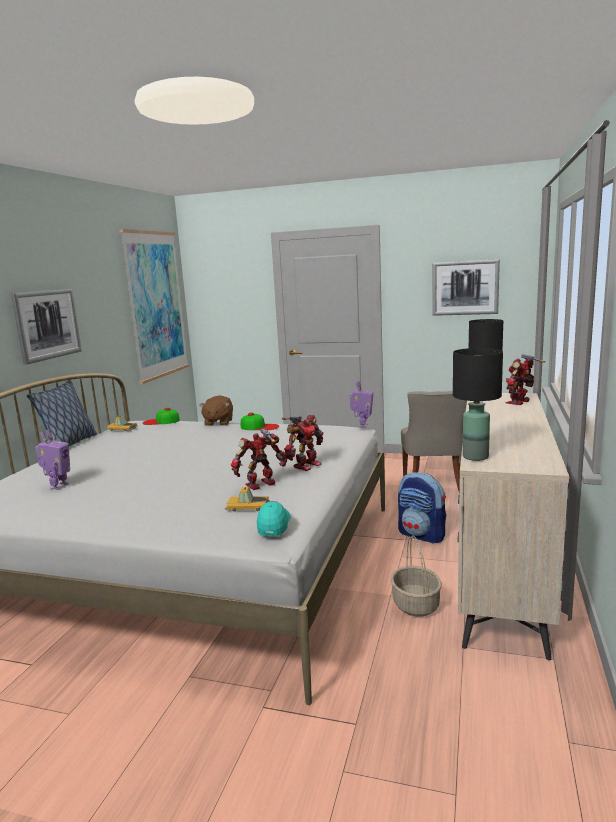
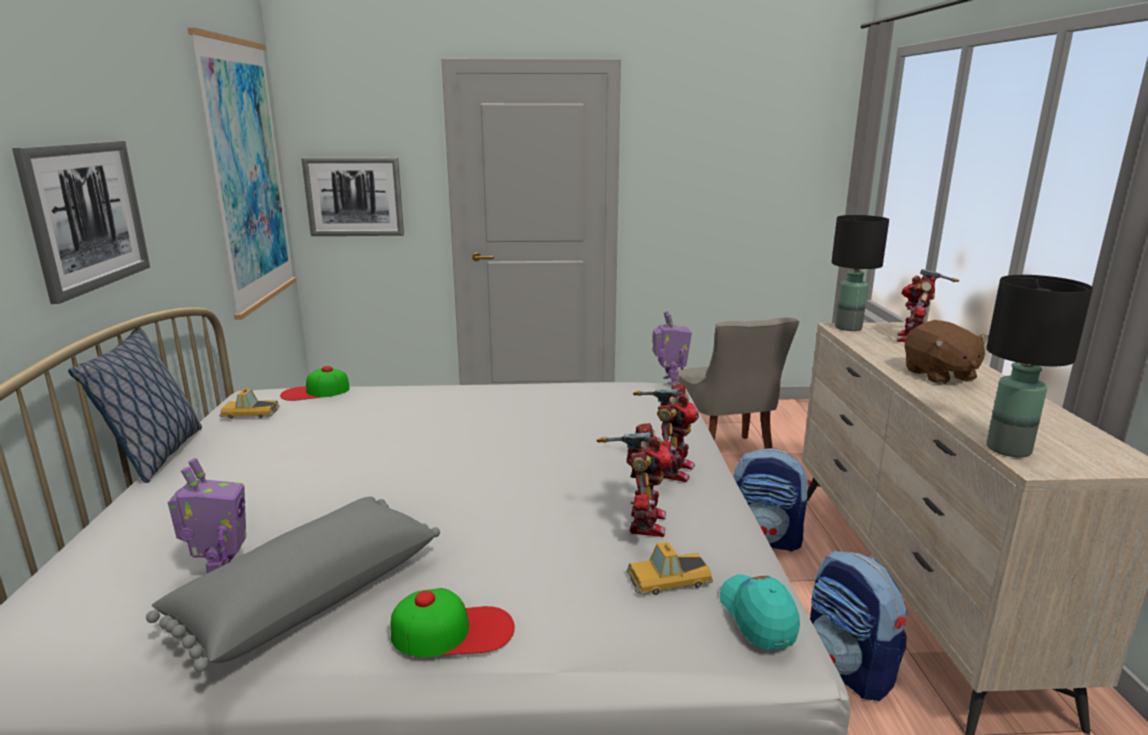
camera: 20 degrees left, 5 degrees up
(85, 497) = (308, 596): none -> grey pillow
(218, 422) = (426, 388): brown plush toy -> brown plush toy (939, 375)
(259, 427) = (511, 393): cap -> cap (453, 631)
(261, 485) = (643, 522): toy robot -> toy robot turned 150 degrees clockwise
(416, 605) = (849, 669): basket -> backpack
(465, 288) = (740, 163): picture -> picture (354, 197)

